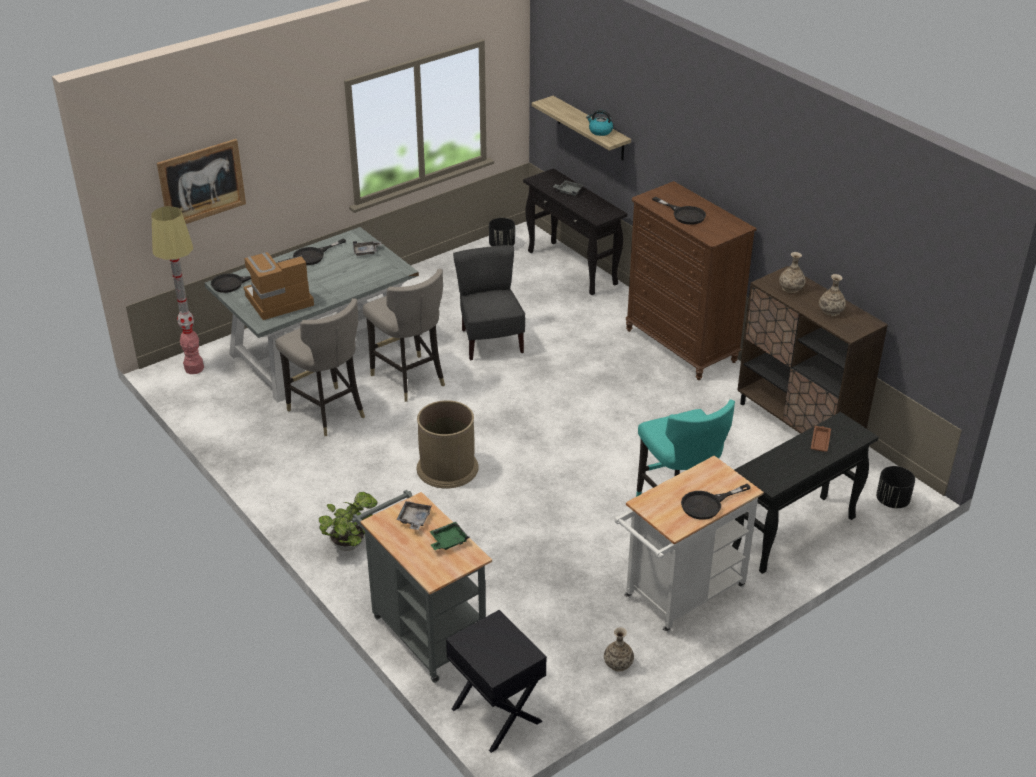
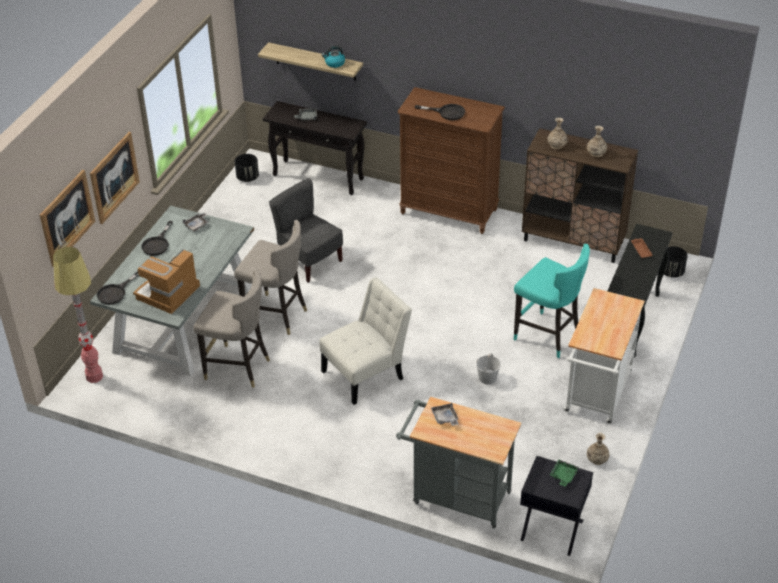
camera: 30 degrees left, 5 degrees up
(288, 167) = (114, 177): none -> picture
(350, 543) = (348, 459): potted plant -> none
(447, 468) = (366, 373): brown trash can -> white chair
(448, 541) = (481, 423): green tray -> green tray (563, 476)
(571, 525) = (487, 378): none -> white bucket
(707, 504) = (619, 324): black frying pan -> none

